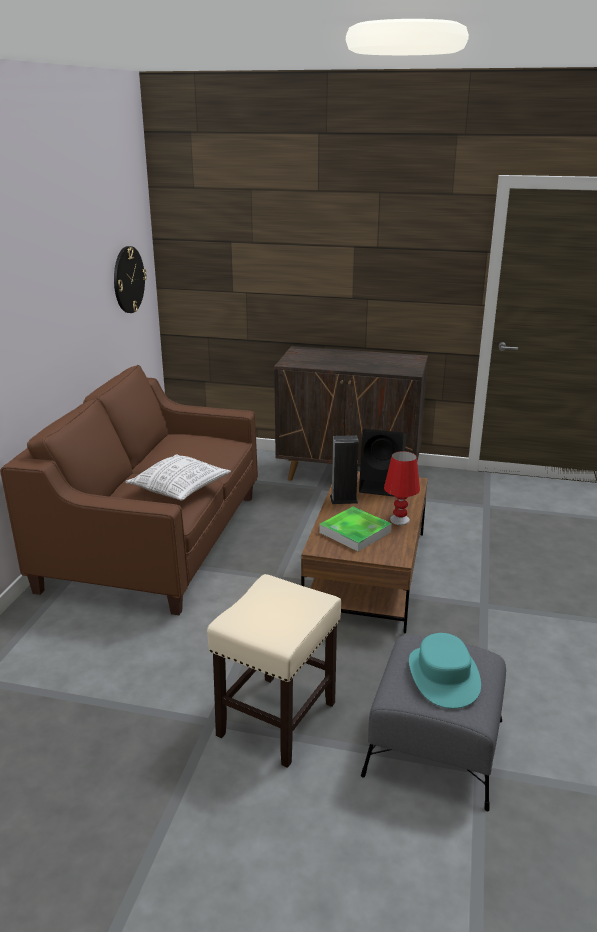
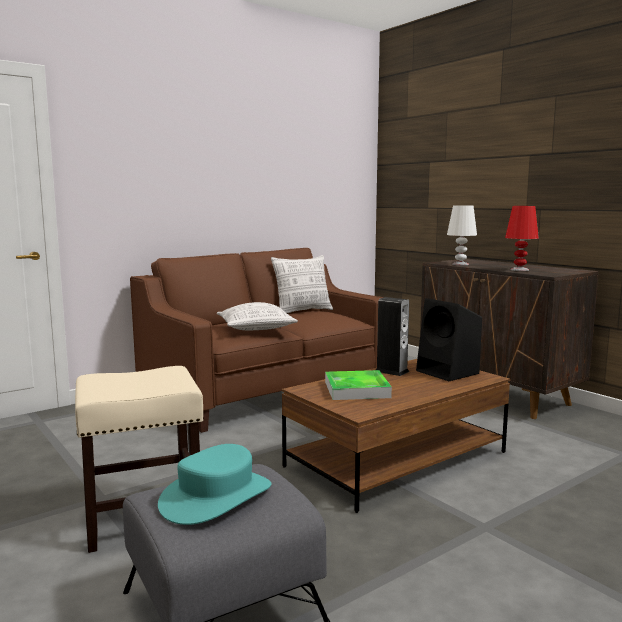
camera: 40 degrees right, 15 degrees down
(128, 279) = (333, 188): wall clock -> none
(165, 442) = (302, 311): none -> pillow
(313, 364) = (460, 264): none -> white table lamp
(400, 520) = (418, 394): red table lamp -> red table lamp (519, 270)

